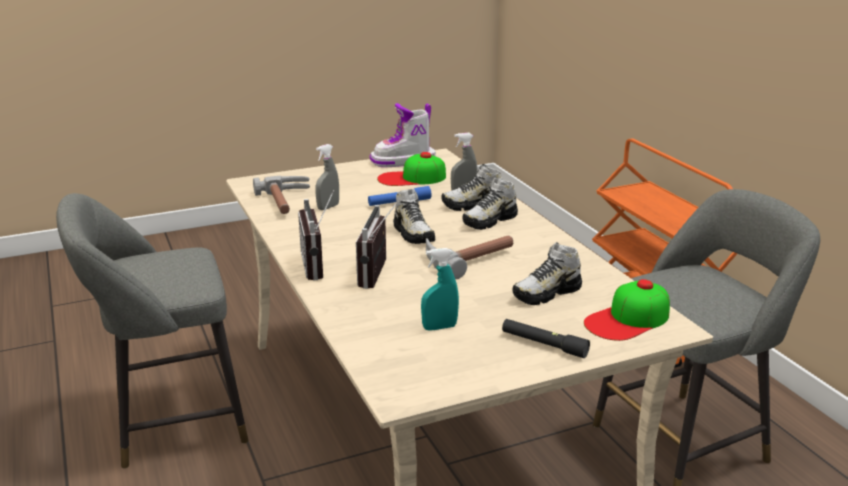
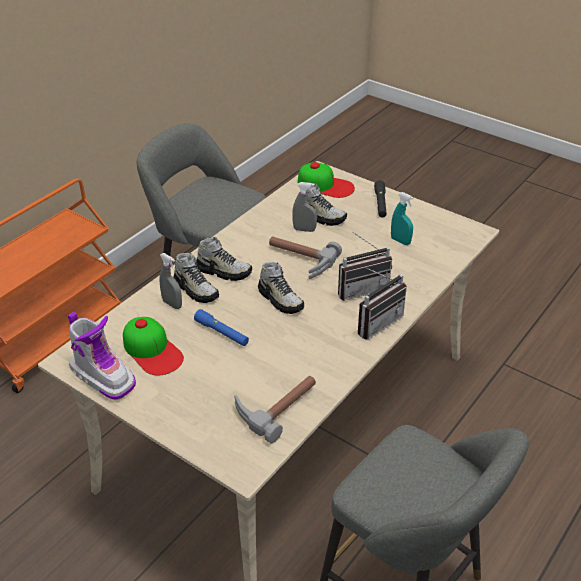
camera: 120 degrees left, 15 degrees up
(328, 207) = (266, 372): grey spray bottle -> grey spray bottle (304, 230)
(413, 234) = (280, 300): shoe -> shoe turned 105 degrees clockwise

